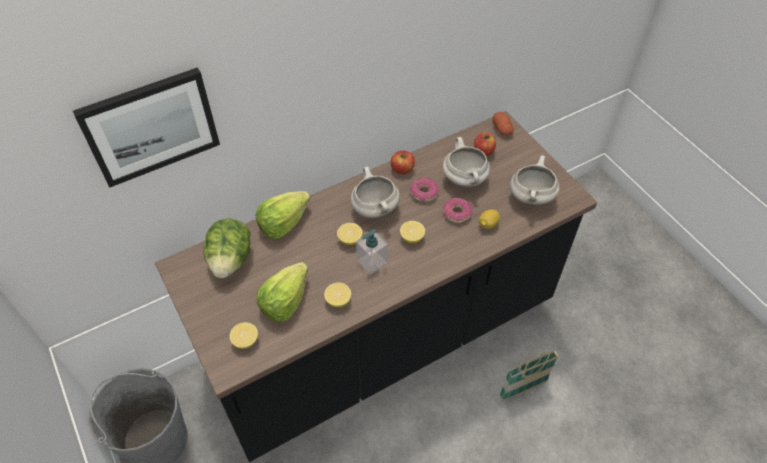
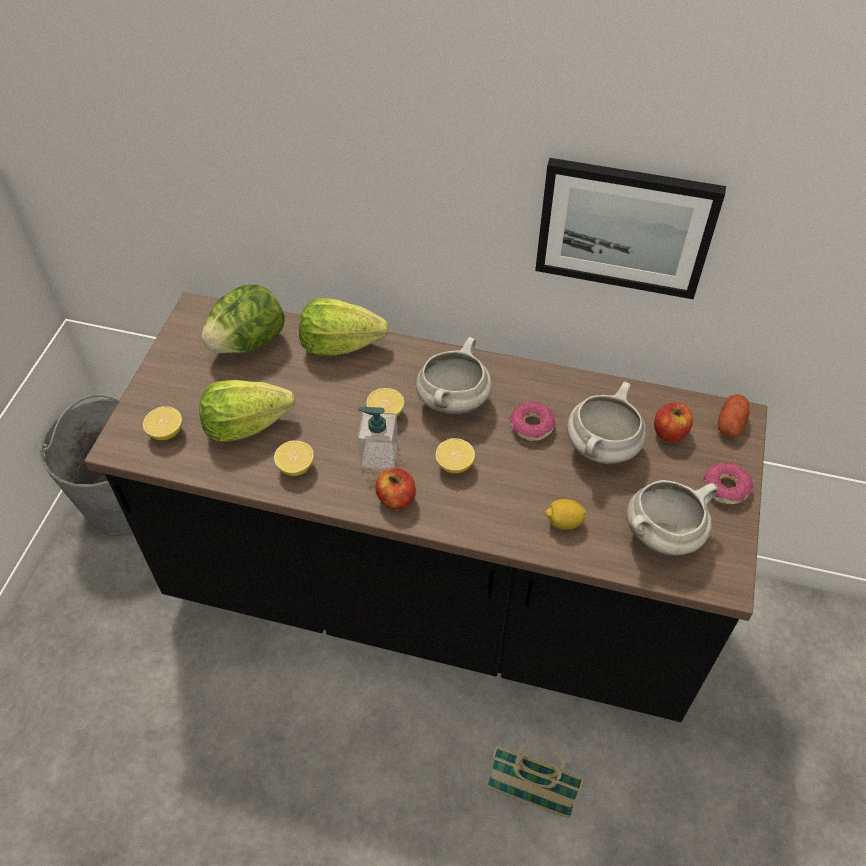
camera: 45 degrees right, 0 degrees up
(150, 126) = (201, 112): picture -> picture (625, 227)
(402, 169) = (540, 380): apple -> apple (396, 498)
(457, 213) = (542, 479): donut -> donut (725, 487)

